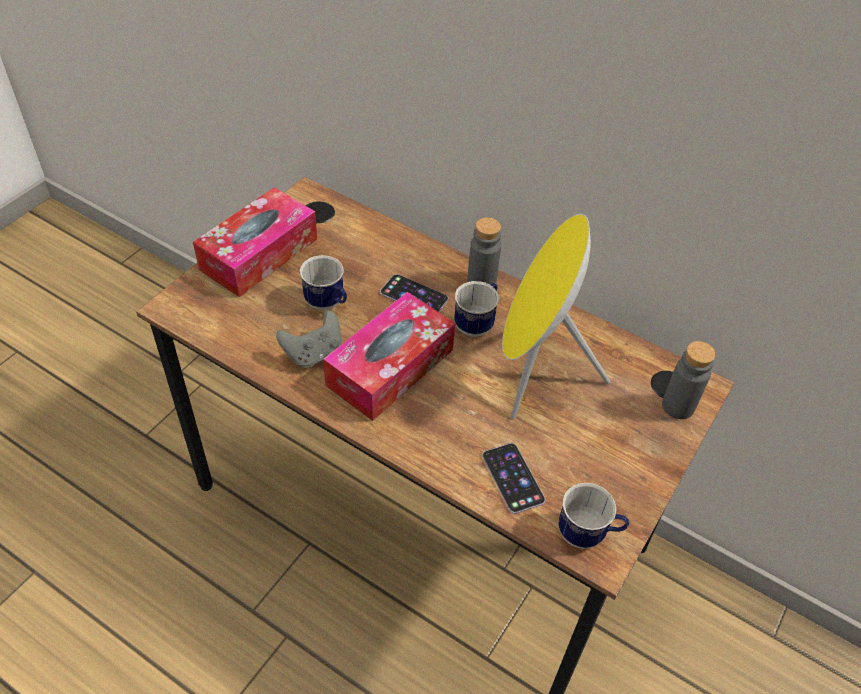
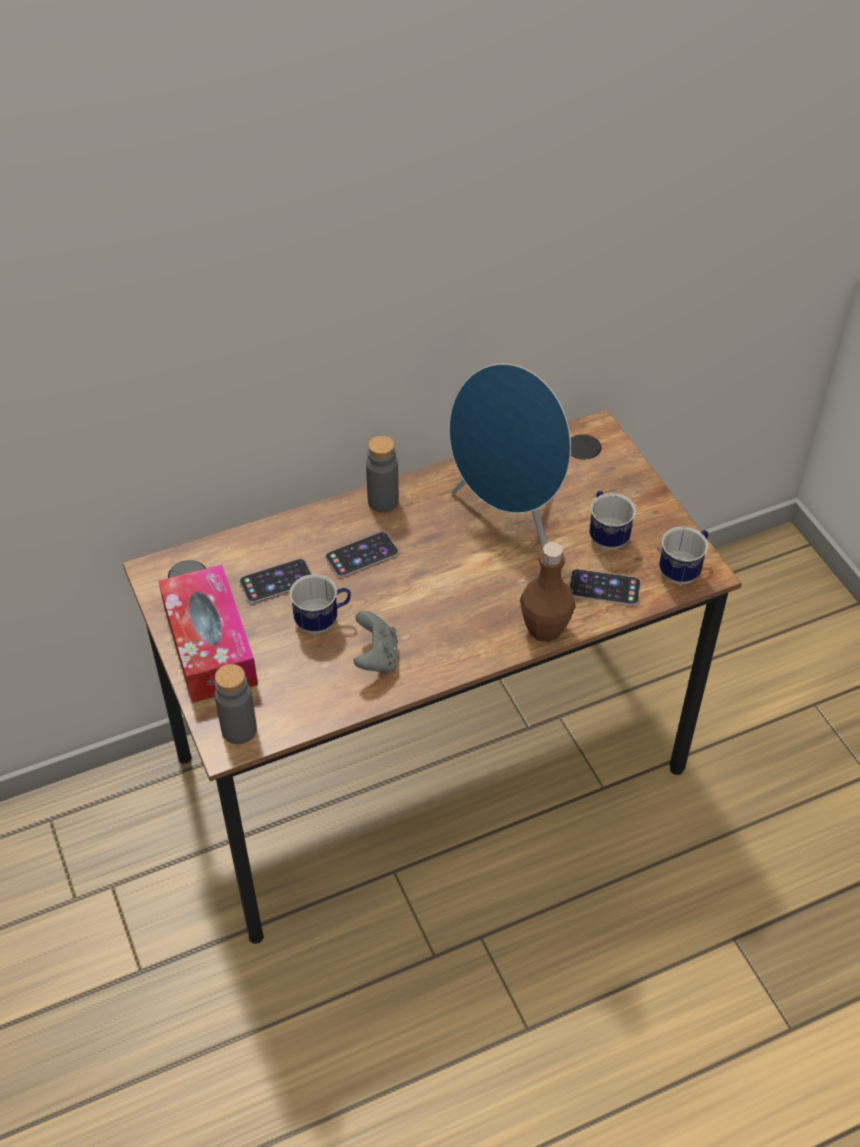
camera: 55 degrees left, 0 degrees up
(348, 260) = (277, 581): none -> phone
(390, 367) = (434, 611): tissue box -> none
(428, 454) = (545, 629): none -> brown bottle
(477, 323) = (429, 528): mug -> mug (606, 535)
(535, 370) = (509, 518): yellow speaker -> blue speaker
(678, 406) = (606, 453): grey bottle -> grey bottle (239, 730)

